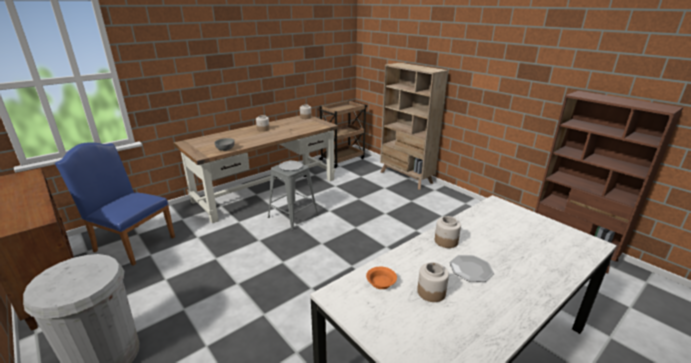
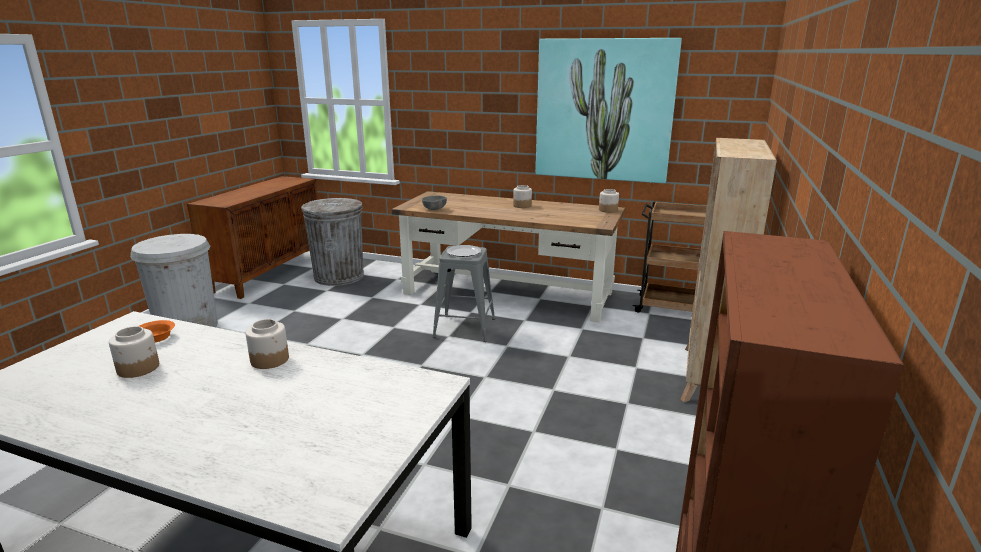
camera: 60 degrees right, 5 degrees down
(131, 242) = (339, 276): blue chair -> grey trash can
(287, 57) = (604, 110): none -> picture
(471, 269) = (197, 387): plate -> none

